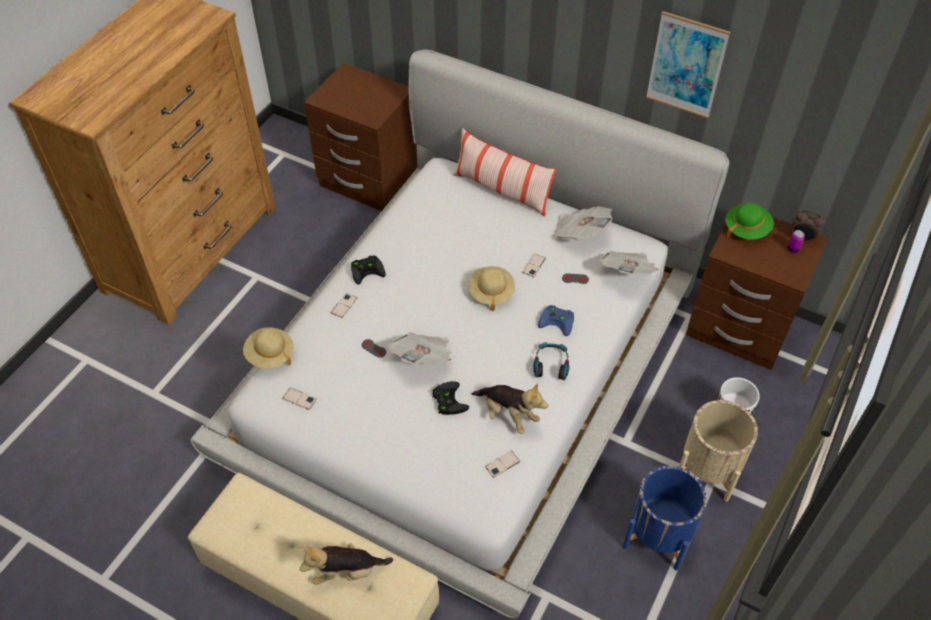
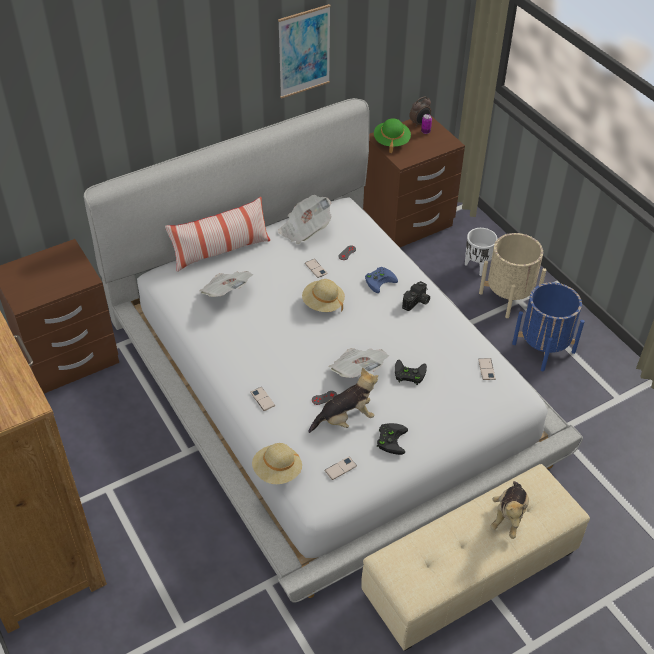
camera: 60 degrees left, 5 degrees down
(368, 270) = (236, 367): black game controller -> black game controller (390, 439)
(508, 415) = (446, 346): plush toy -> plush toy (345, 419)
(551, 364) = (416, 302): headphones -> camera
(627, 272) = (362, 224): newspaper -> newspaper (226, 293)

